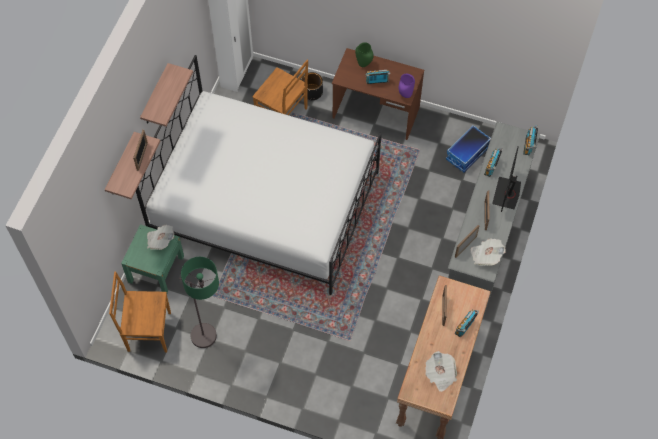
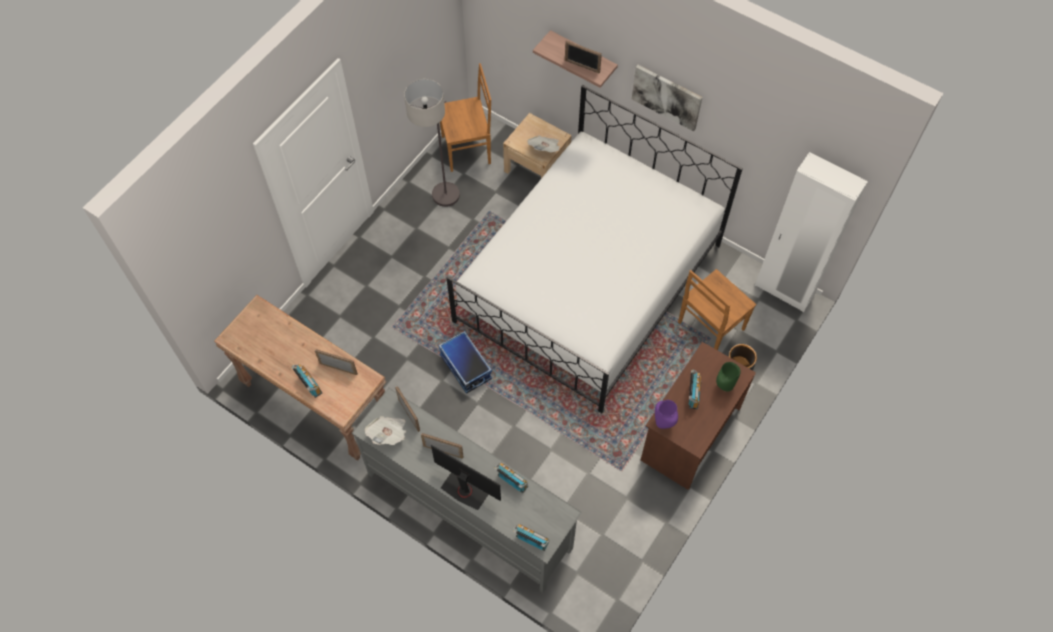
camera: 105 degrees right, 0 degrees up
(147, 331) = (468, 149): brown chair -> brown chair turned 60 degrees clockwise
(155, 96) = (667, 96): shelf -> picture
(156, 269) = (537, 167): green nightstand -> beige nightstand
(210, 339) = (440, 200): green floor lamp -> grey floor lamp
(440, 375) = (264, 343): newspaper -> none
(467, 154) = (600, 529): storage box -> storage box (465, 367)

